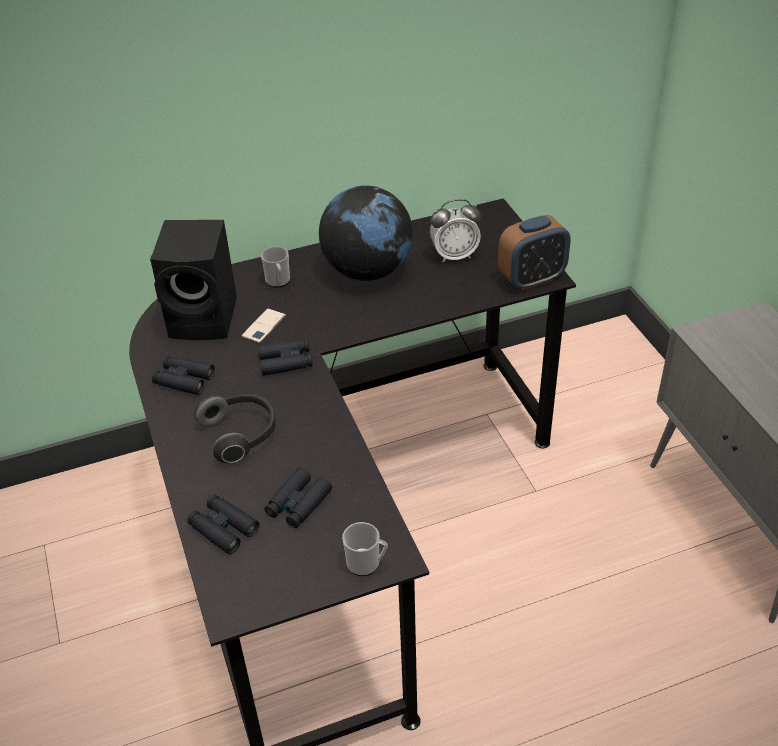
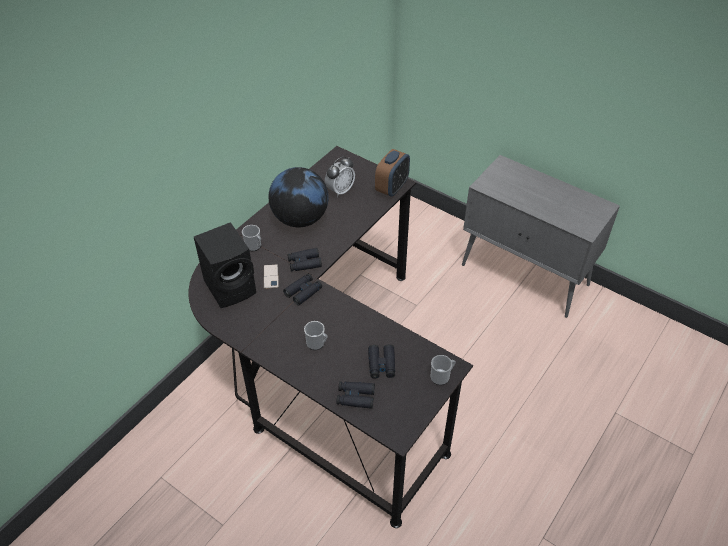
camera: 35 degrees left, 5 degrees up
(184, 380) = (254, 328): black binoculars -> black binoculars (304, 263)
(241, 435) = (317, 344): headphones -> mug

